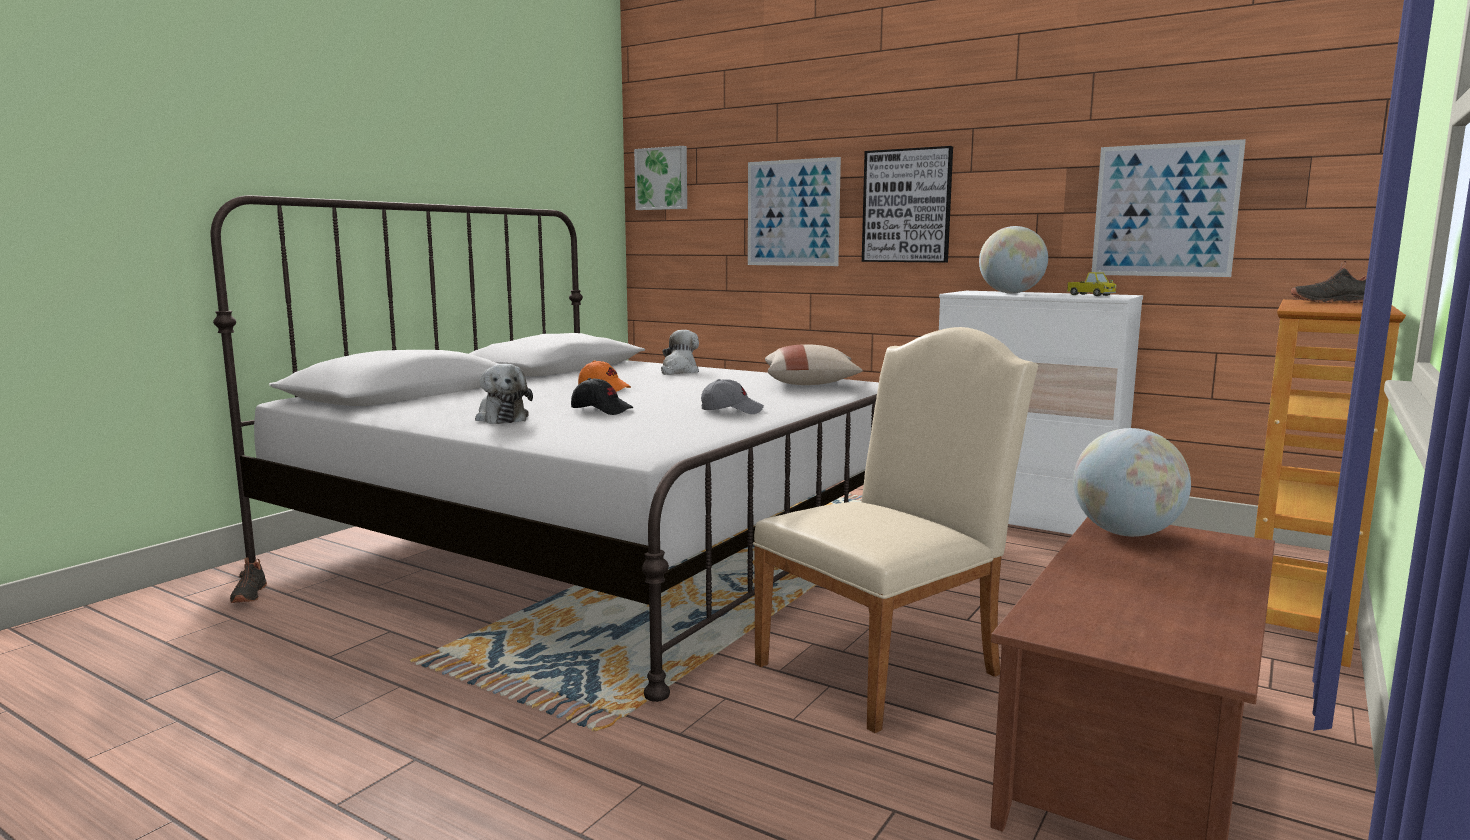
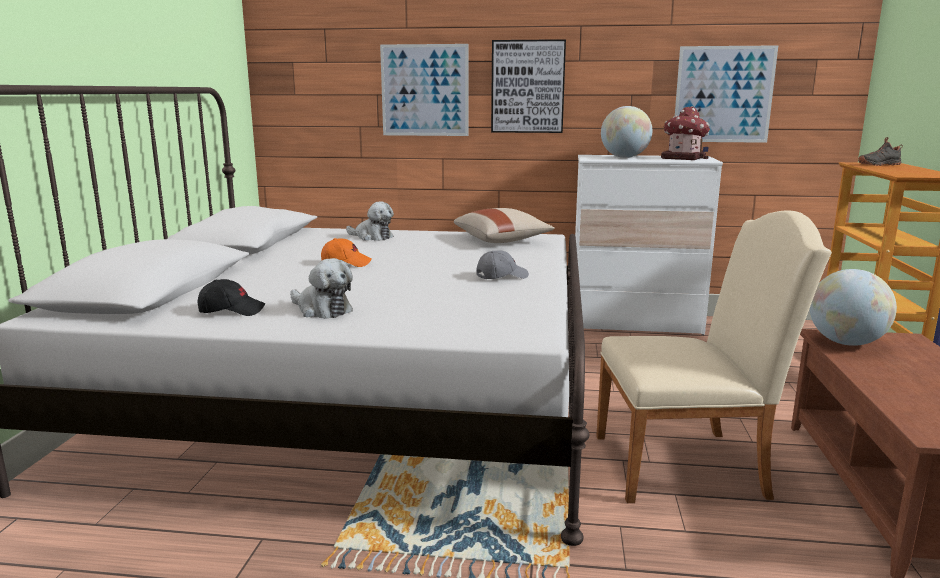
camera: 25 degrees left, 5 degrees up
(248, 595) = (50, 537): black shoe -> none
(602, 410) = (395, 289): black cap -> black cap (232, 310)
(662, 179) = (290, 56): picture -> none
(679, 371) = (372, 237): plush toy -> plush toy turned 120 degrees clockwise
(888, 664) = (690, 465): beige chair -> beige chair turned 60 degrees clockwise
(1090, 295) = (683, 158): toy truck -> toy house

